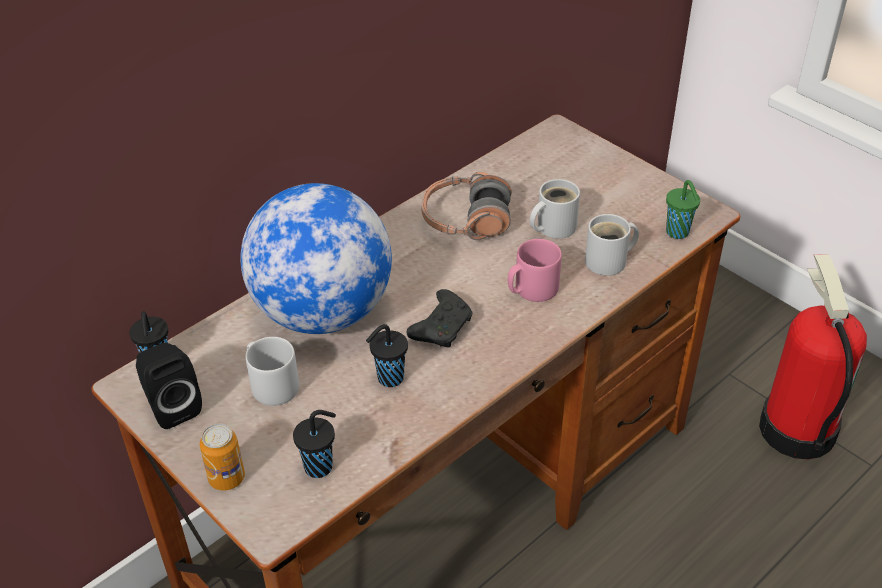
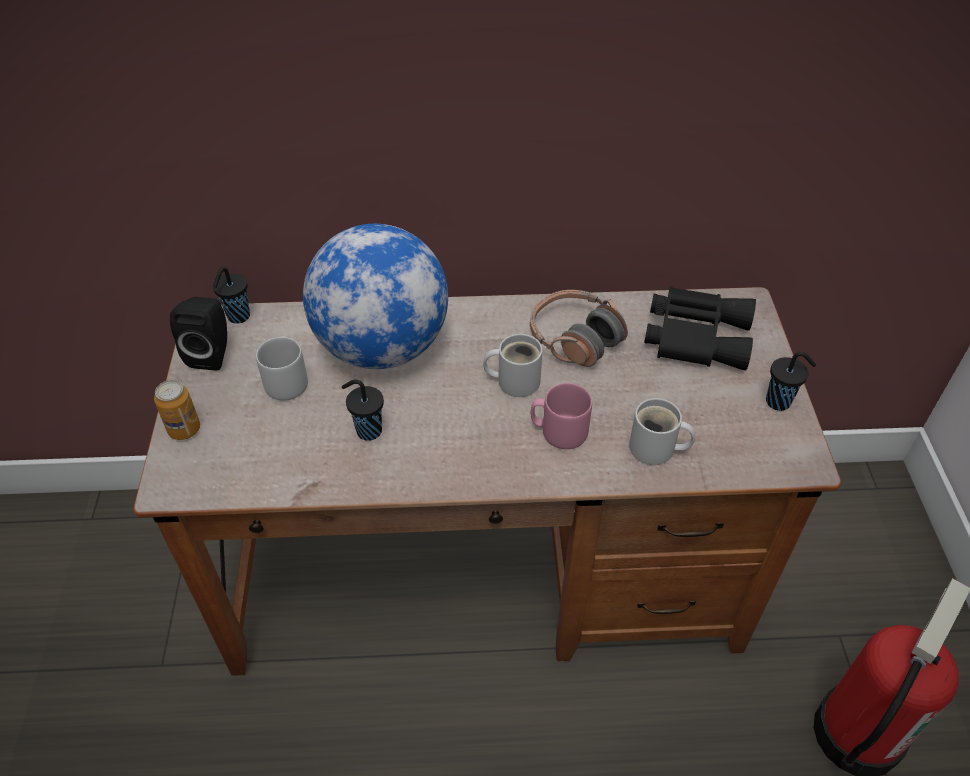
camera: 40 degrees right, 5 degrees up
(320, 466) = (247, 465): black cup -> black cup (779, 402)
(442, 327) = (452, 416): black game controller -> none
(547, 170) = (695, 334): none -> black binoculars
(552, 227) = (641, 387): white mug -> white mug (514, 380)
(678, 233) = (753, 464): green cup -> none

